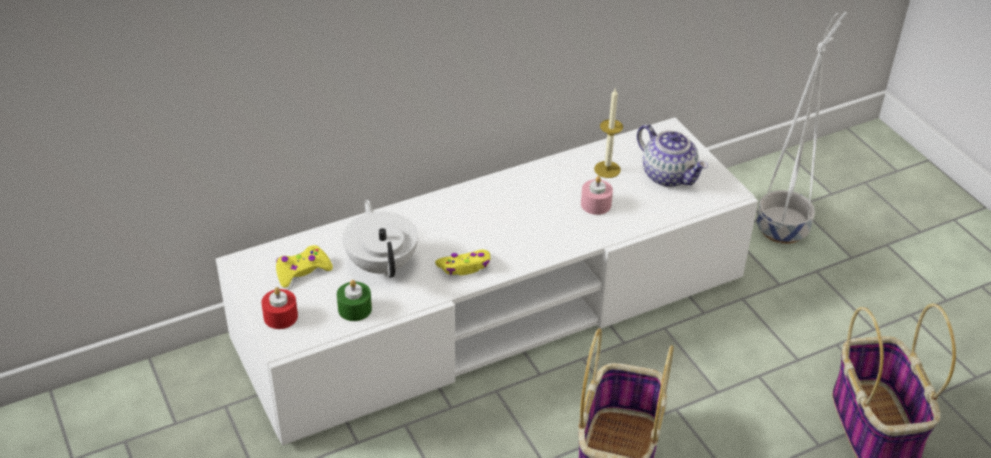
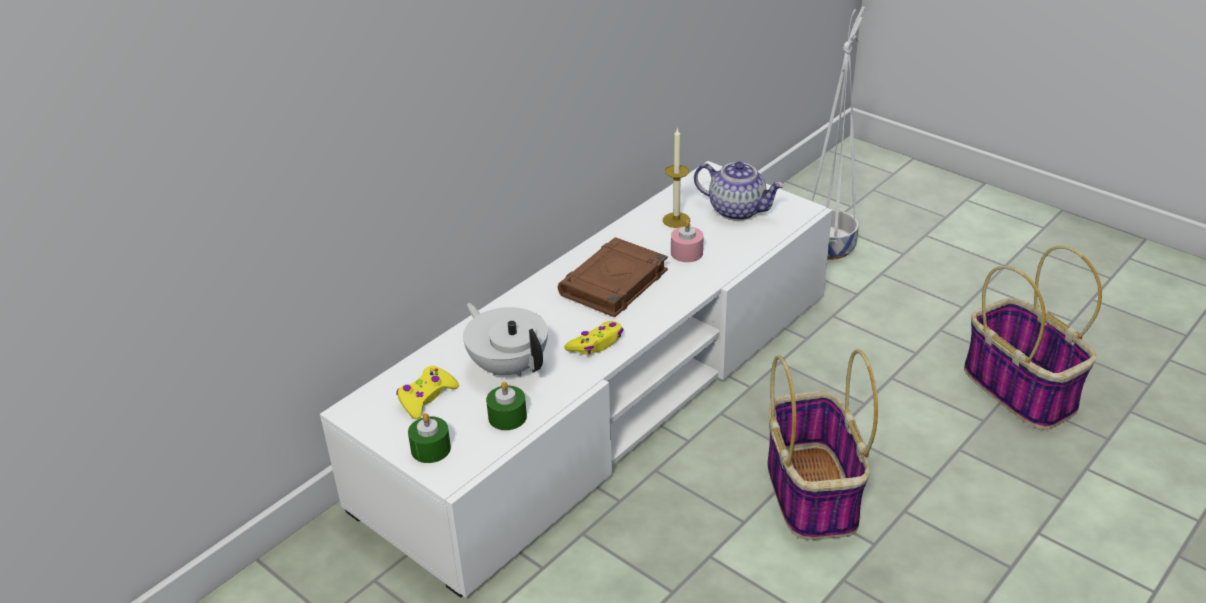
camera: 20 degrees left, 5 degrees down
(280, 316) = (431, 449): red candle -> green candle
(514, 215) = (613, 284): none -> brown book

